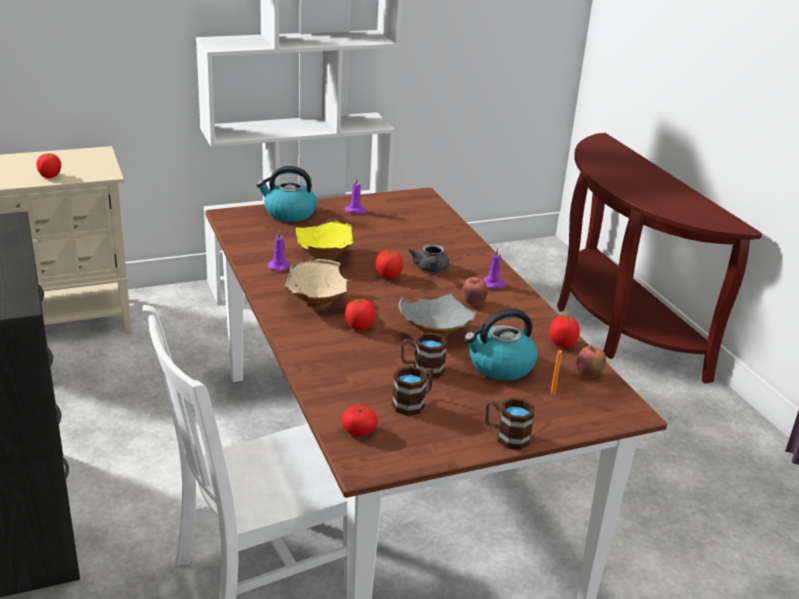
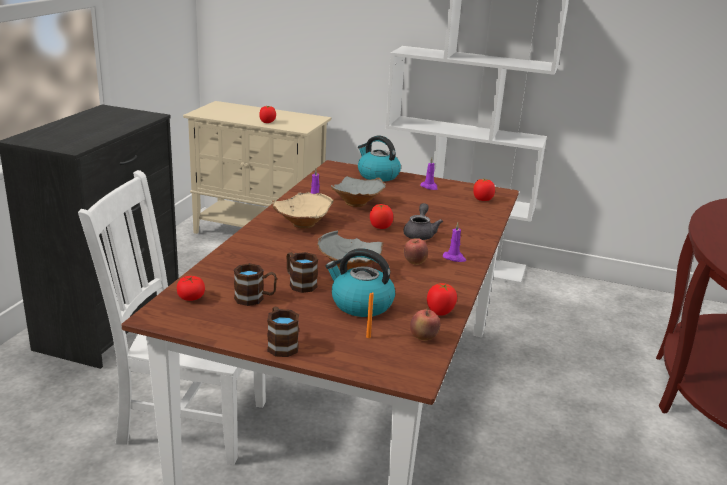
camera: 40 degrees right, 5 degrees down
(326, 256) = (357, 204): yellow bowl -> grey bowl
(360, 327) = (303, 246): tomato -> tomato (482, 199)
(430, 269) = (420, 234): grey teapot -> grey teapot turned 150 degrees clockwise

